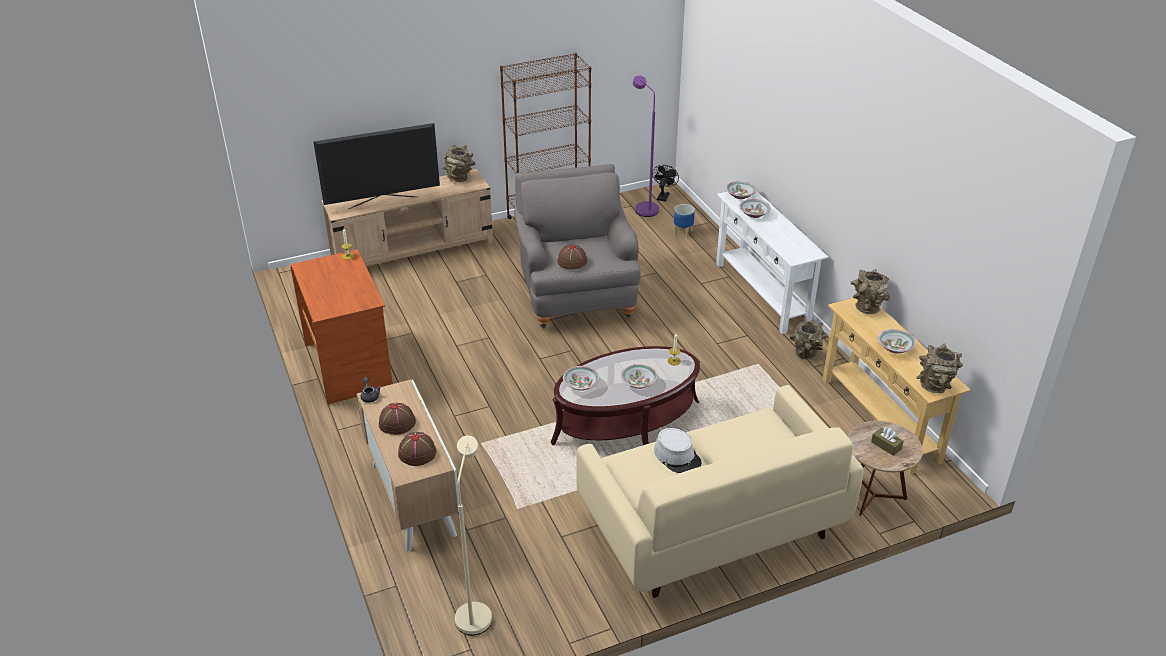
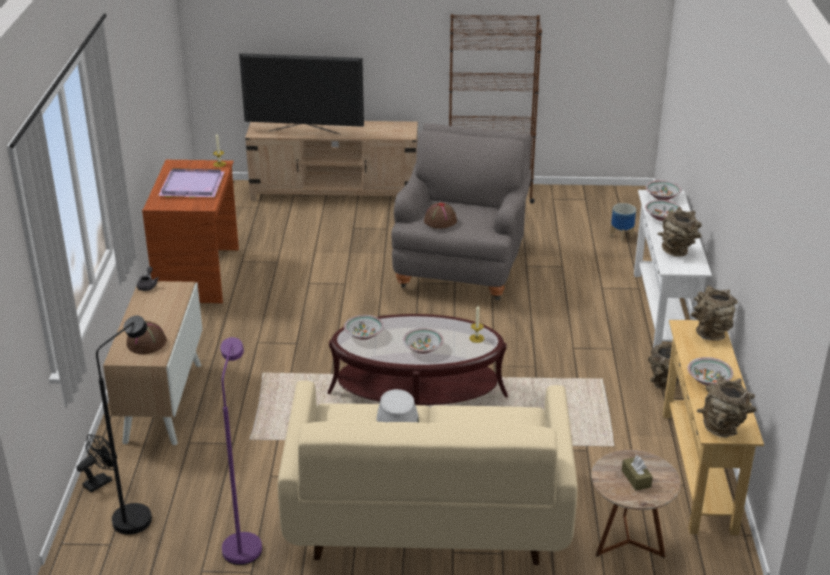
camera: 25 degrees right, 5 degrees down
(340, 285) = (191, 186): none -> purple tray
(397, 423) = (151, 314): brown hat -> none
(460, 178) = (394, 126): brown vase -> brown vase (678, 251)
(475, 611) = (139, 514): beige floor lamp -> black floor lamp
(643, 207) = (598, 203): purple floor lamp -> purple floor lamp (243, 542)
(663, 196) = (628, 197): black fan -> black fan (101, 481)

